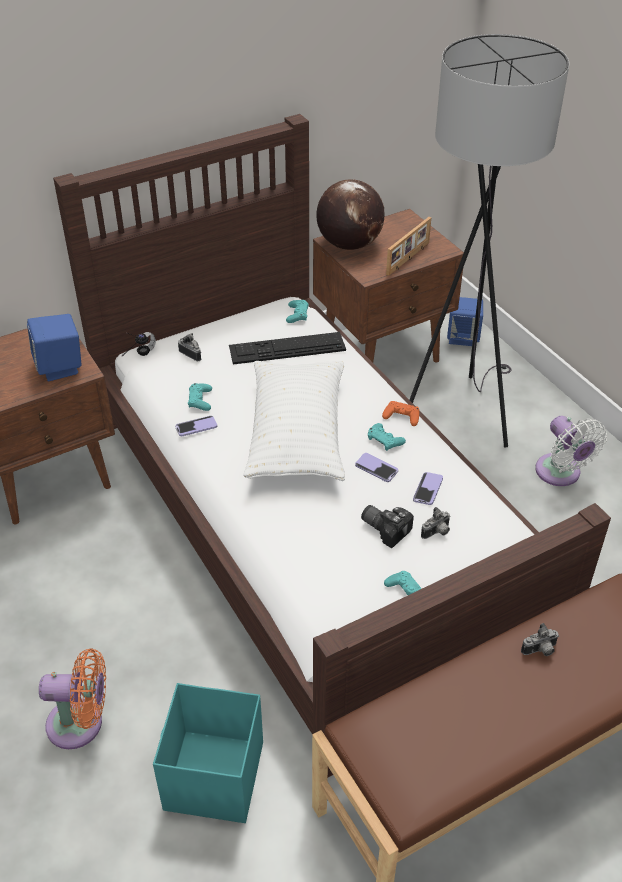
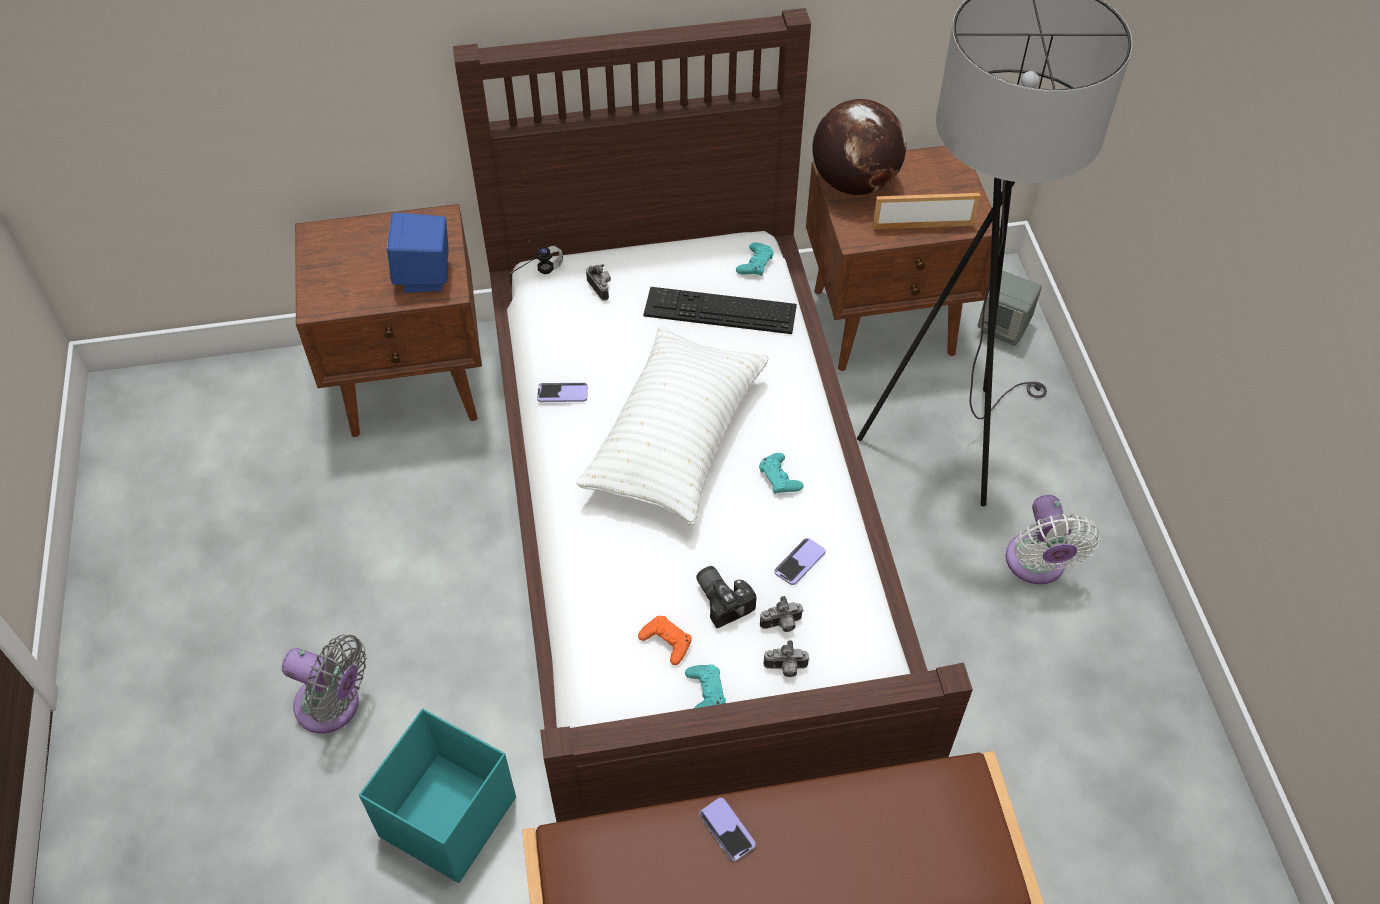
camera: 20 degrees right, 10 degrees up
(81, 724) = (333, 706): orange fan -> grey fan
(200, 400) = (582, 357): turquoise game controller -> none
(376, 468) = (750, 514): phone -> phone (727, 830)
(401, 416) = (816, 450): orange game controller -> orange game controller (666, 642)
(409, 258) = (922, 225): picture frame -> picture frame turned 150 degrees counterclockwise
(463, 337) = (1004, 328): blue speaker -> grey speaker
(540, 651) = (825, 821): camera -> camera (785, 668)

